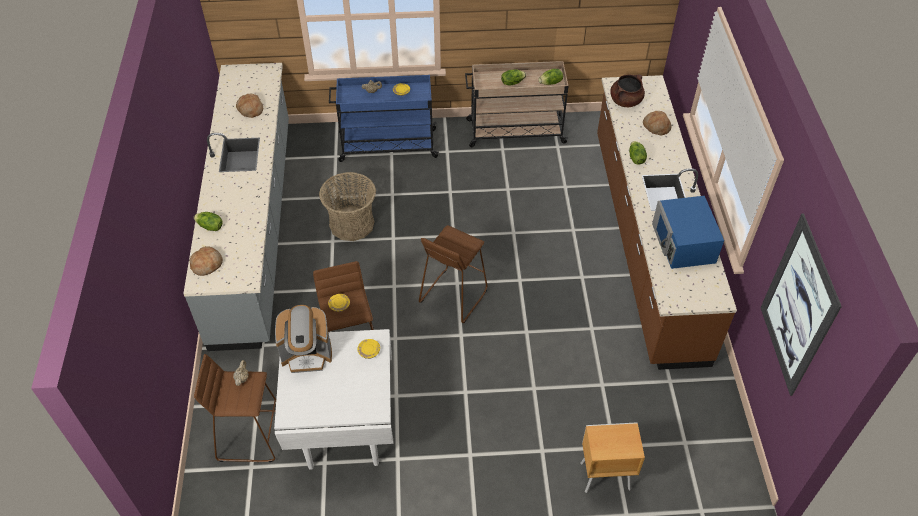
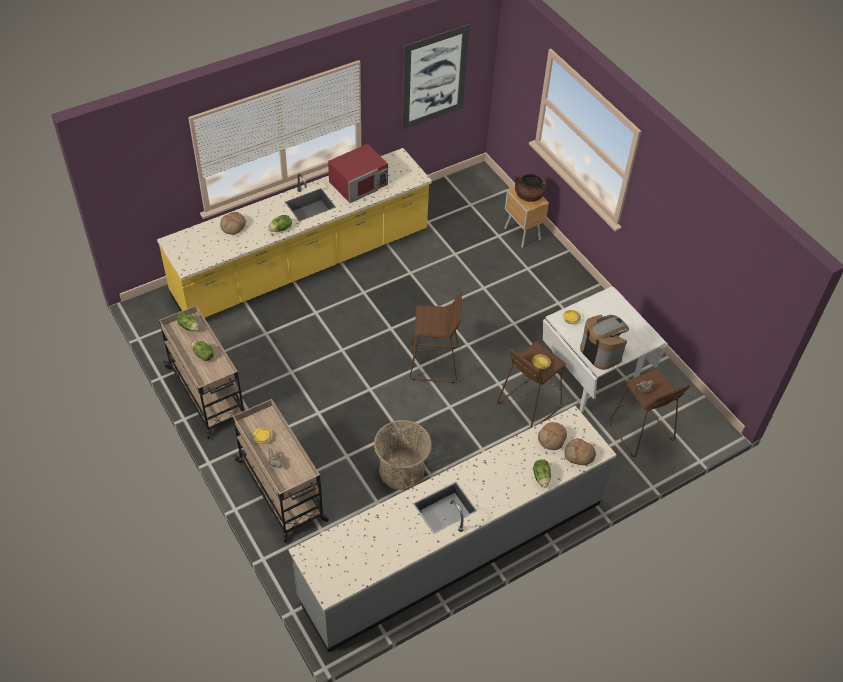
camera: 120 degrees left, 0 degrees up
(250, 109) = (379, 535): bread -> bread (552, 439)
(386, 145) = (282, 492): blue cart -> beige cart
(625, 101) = (208, 253): brown cooking pot -> brown cooking pot (529, 196)
(646, 242) = (302, 264): brown counter -> yellow counter
(684, 243) = (359, 183): blue microwave -> red microwave

